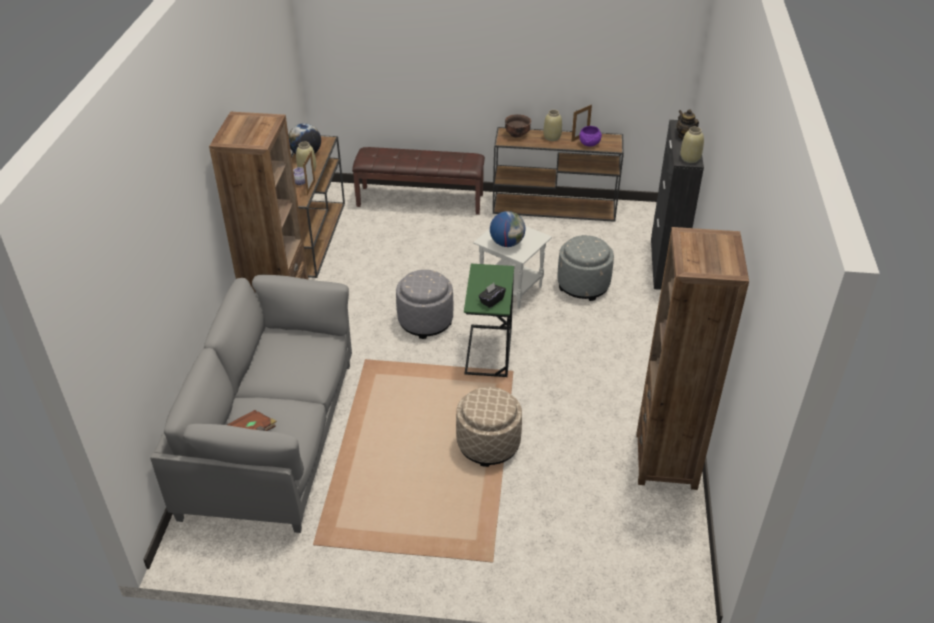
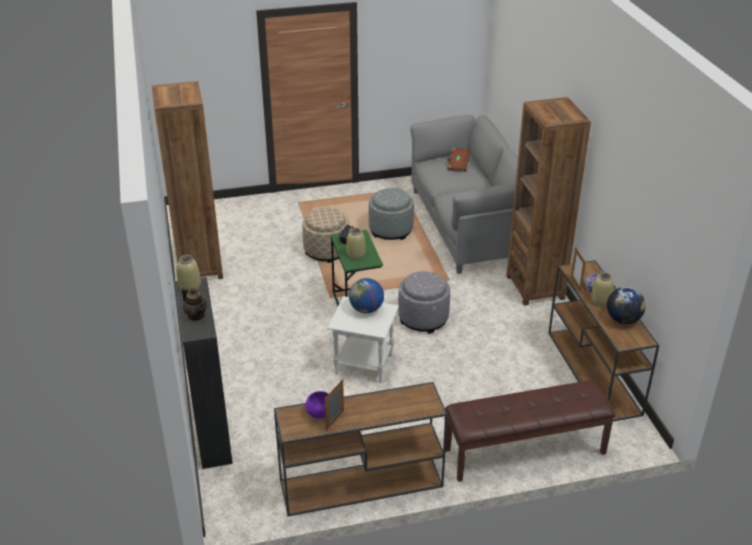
camera: 160 degrees right, 5 degrees down
(517, 134) = (416, 407): brown bowl -> none
(551, 137) = (370, 412): beige vase -> beige vase (356, 255)
(583, 285) = (294, 386): grey ottoman -> grey ottoman (391, 230)

